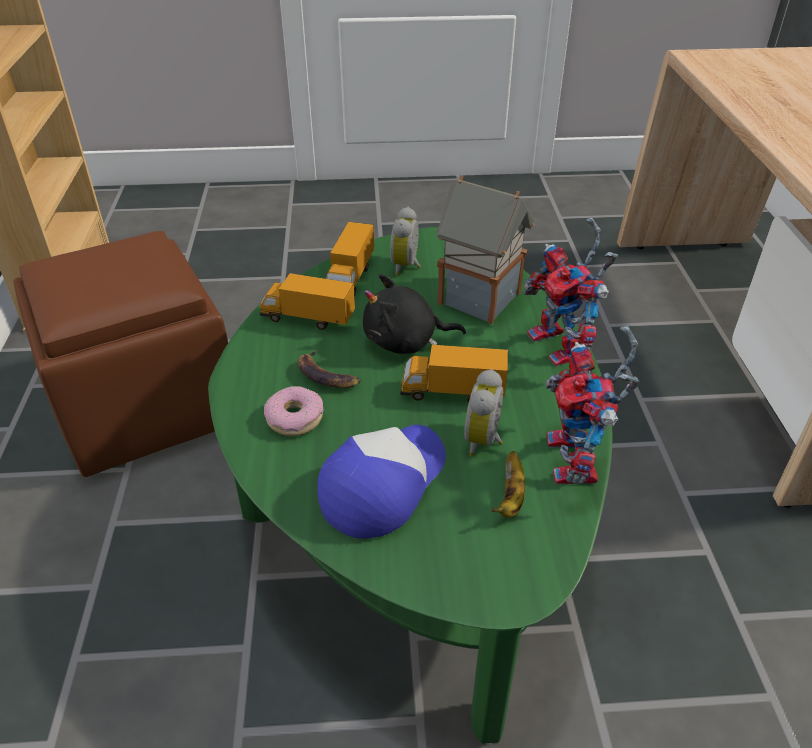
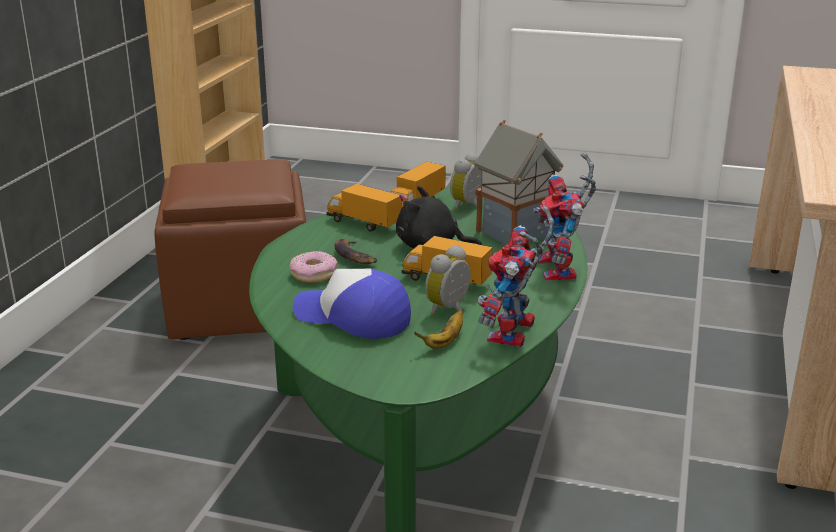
camera: 20 degrees right, 15 degrees down
(383, 484) = (353, 318): cap -> cap turned 120 degrees counterclockwise

